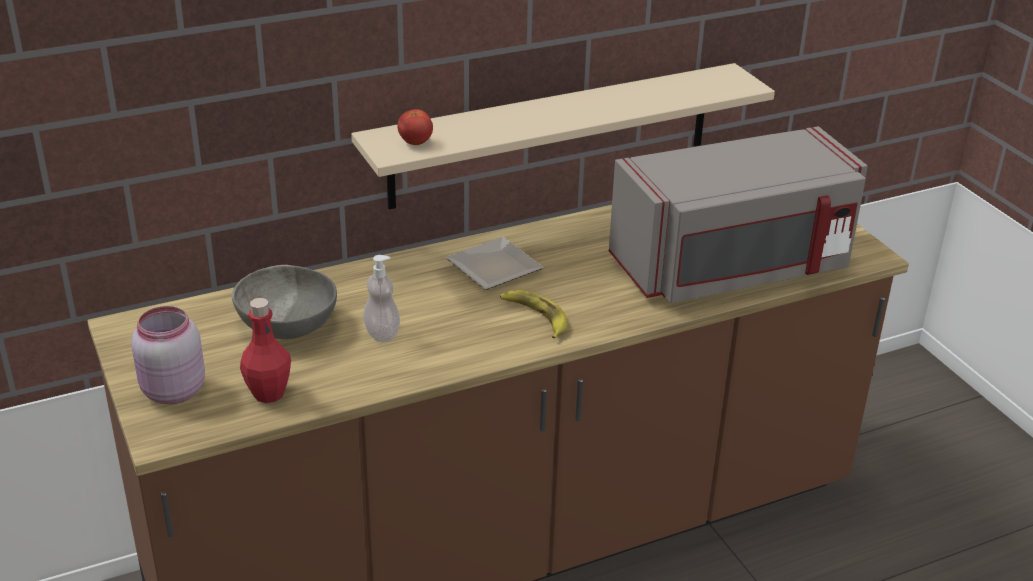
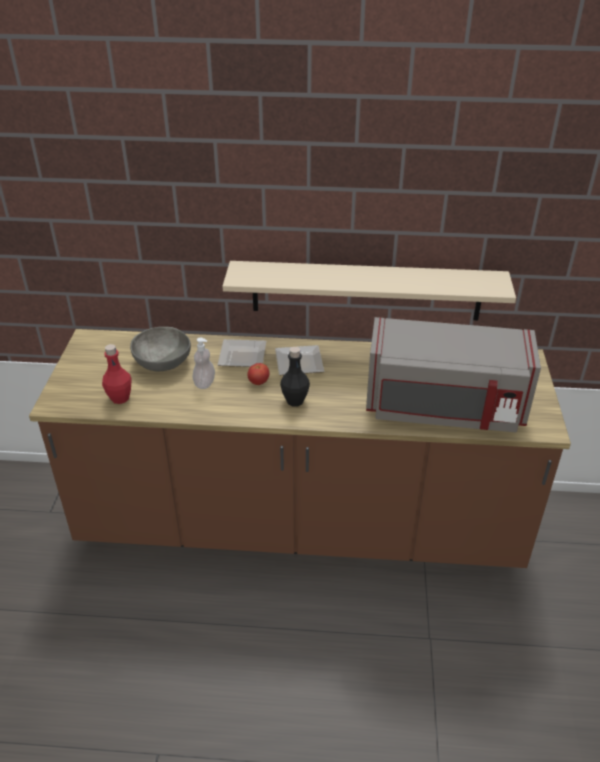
camera: 30 degrees right, 5 degrees up
(171, 391) = (78, 381): pink jar -> none
(404, 280) = (244, 355): none -> plate
(415, 142) = (257, 275): tomato -> tomato (258, 382)
(535, 316) = (295, 400): banana -> black bottle

